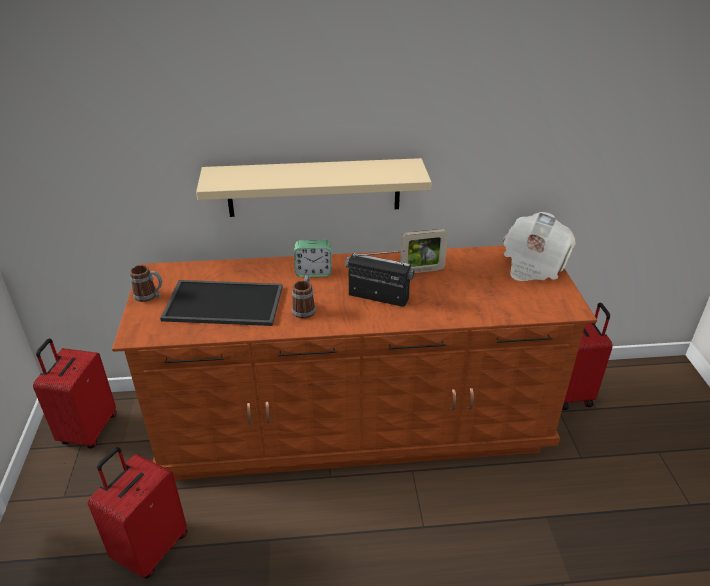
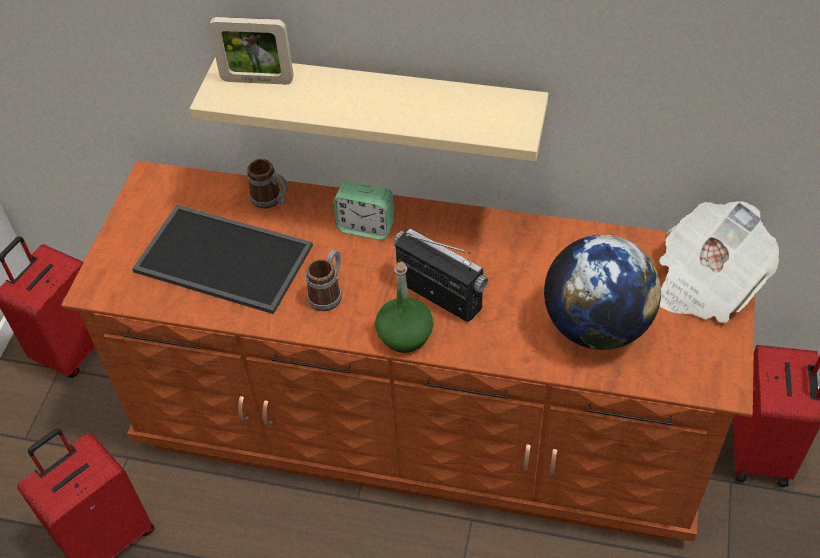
camera: 20 degrees right, 15 degrees up
(150, 296) = (132, 224): mug -> mug (271, 200)
(367, 321) = (405, 335): none -> green bottle
(422, 270) = (525, 258): picture frame -> picture frame (257, 80)
(482, 295) = (596, 325): none -> globe

